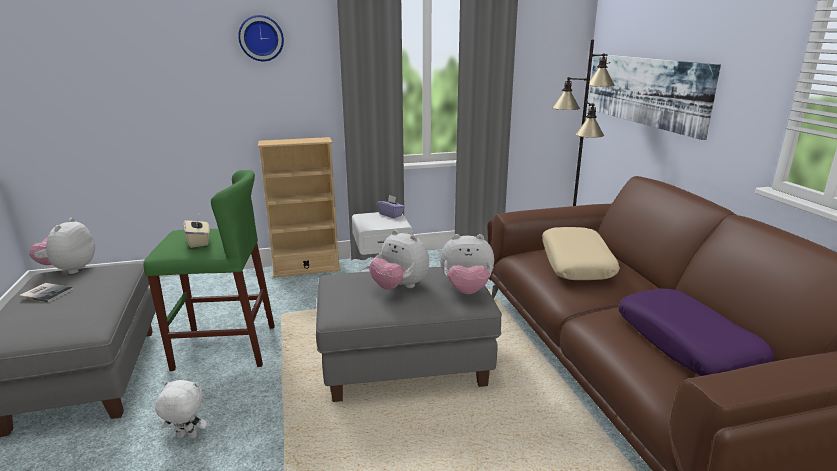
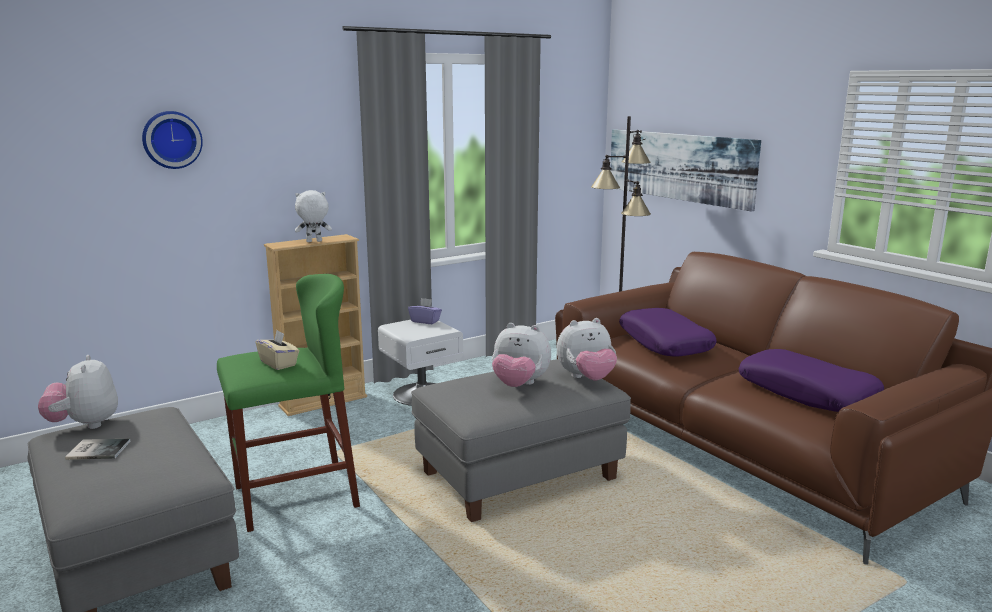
camera: 20 degrees left, 5 degrees down
(186, 437) = (333, 587): white plush toy -> white plush toy (314, 241)
(261, 38) = (266, 119): wall clock -> wall clock (171, 139)
(577, 263) = (665, 343): beige pillow -> purple pillow

